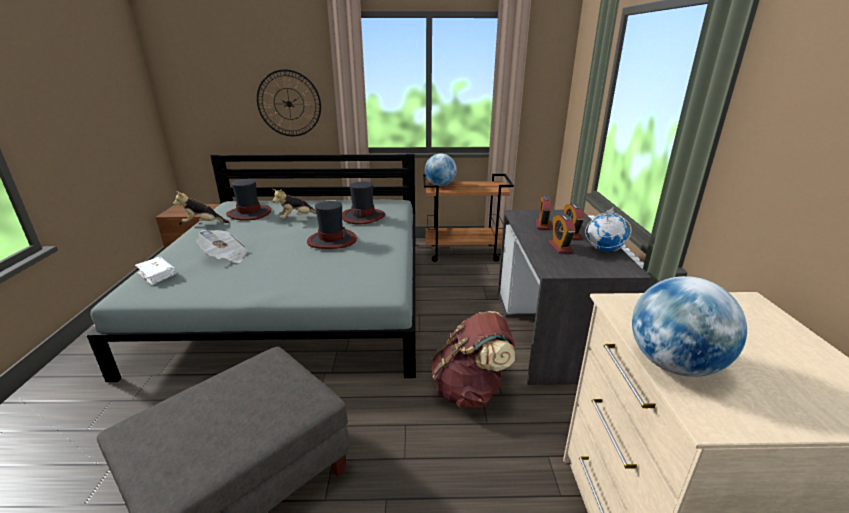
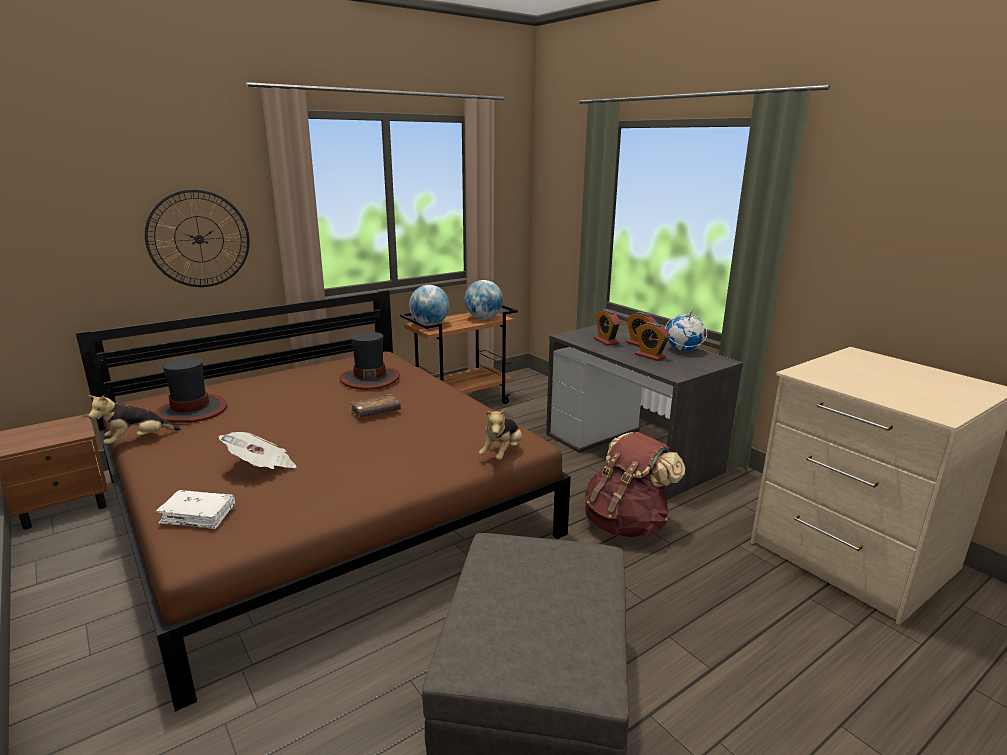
camera: 35 degrees left, 5 degrees down
(296, 218) = (278, 400): plush toy -> plush toy (502, 453)
(301, 295) = (324, 505): grey bed -> brown bed
(331, 240) = (376, 412): hat -> brown book
(673, 365) = (886, 396): globe -> globe (483, 318)

